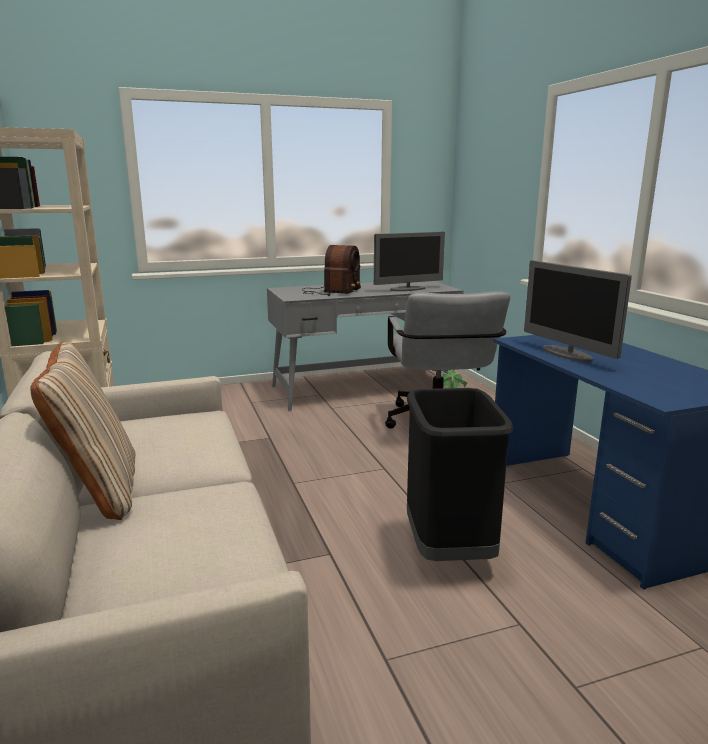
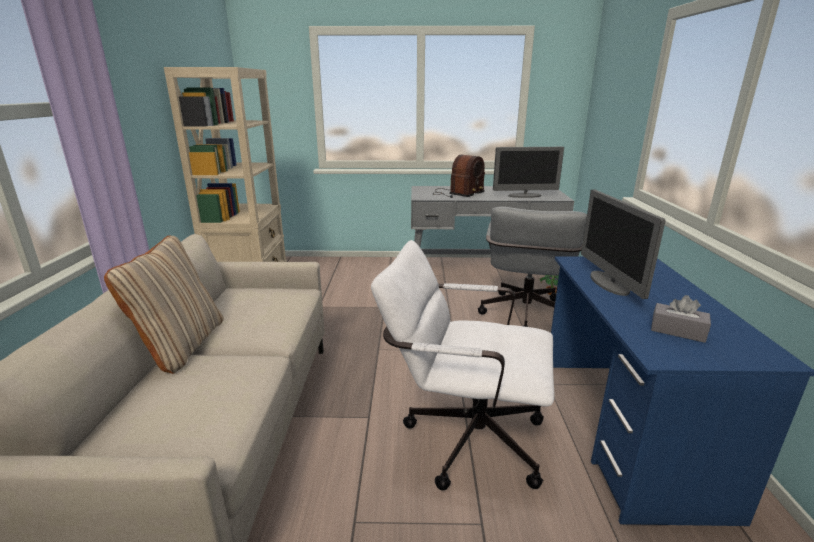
camera: 20 degrees right, 5 degrees up
(448, 549) = (462, 436): black trash can -> white office chair
(659, 381) = (677, 331): none -> grey tissue box

